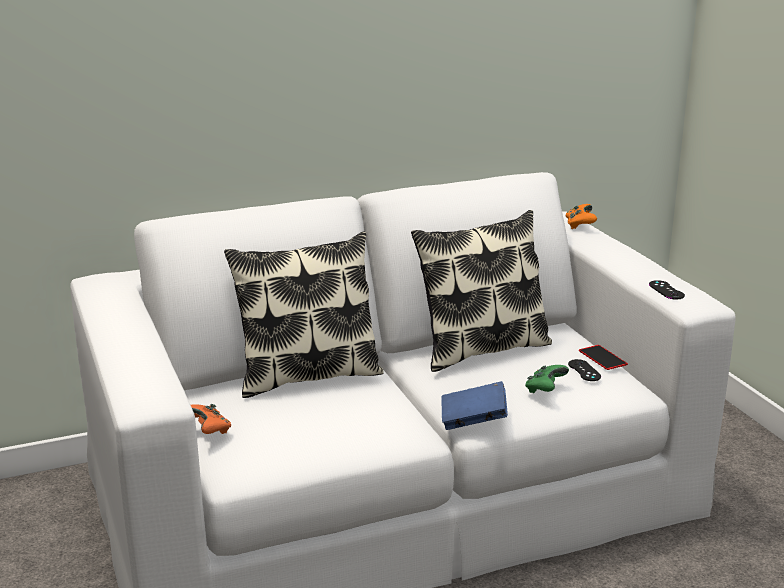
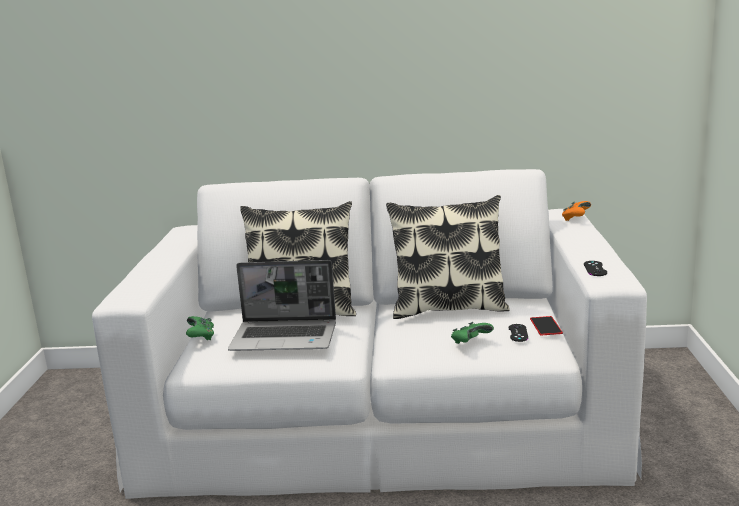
camera: 25 degrees right, 5 degrees down
(209, 431) = (201, 337): orange game controller -> green game controller
(325, 415) = (286, 337): none -> laptop
(473, 421) = (395, 357): blue book -> none

